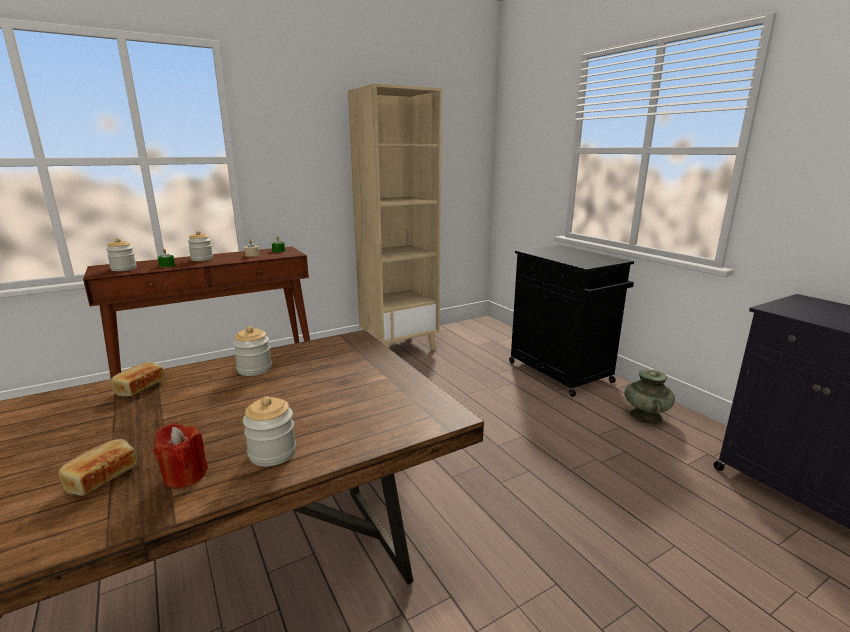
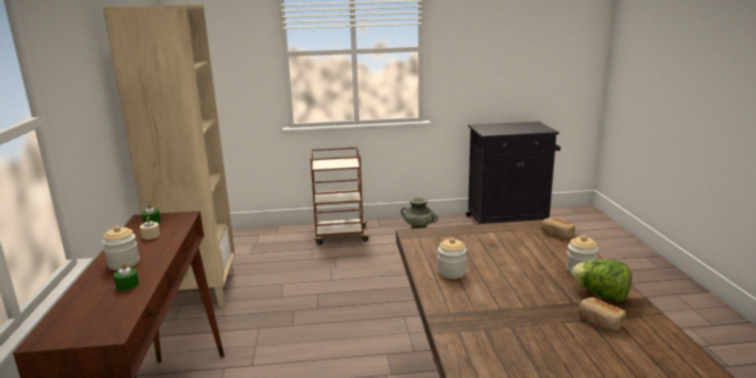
camera: 65 degrees left, 0 degrees up
(124, 269) = (98, 316): jar -> none
(139, 388) = (462, 319): bread -> bread (557, 234)
(185, 476) = (601, 295): red candle -> lettuce
(561, 373) = (340, 236): black cabinet -> brown cart

